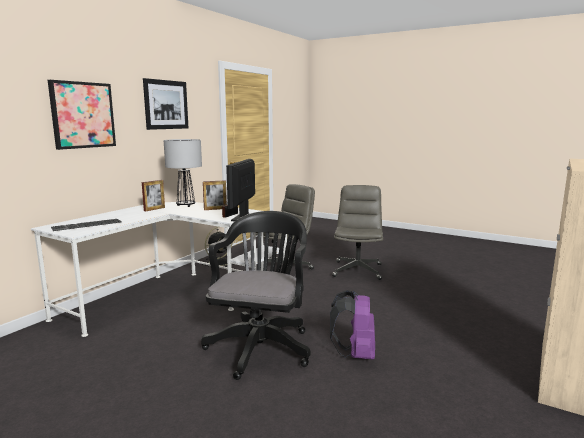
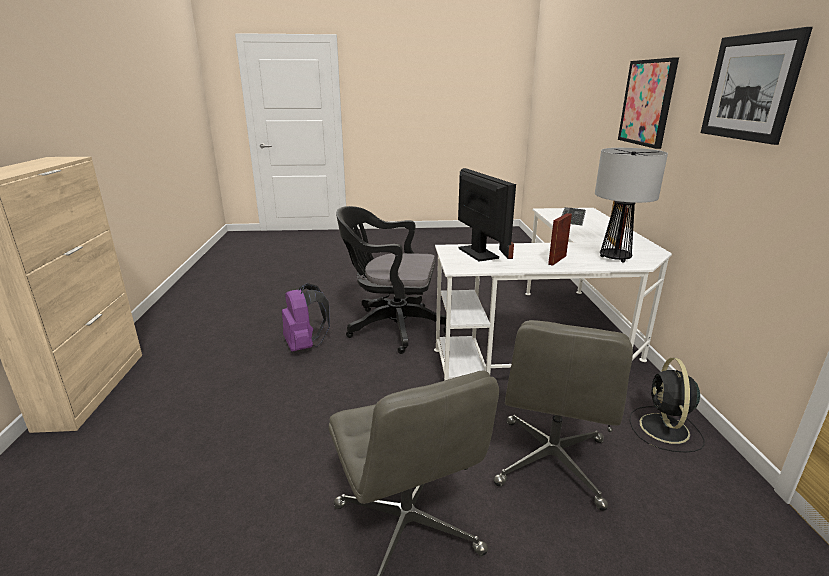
camera: 145 degrees right, 10 degrees up
(261, 346) = (391, 327): black office chair -> black office chair turned 120 degrees clockwise

